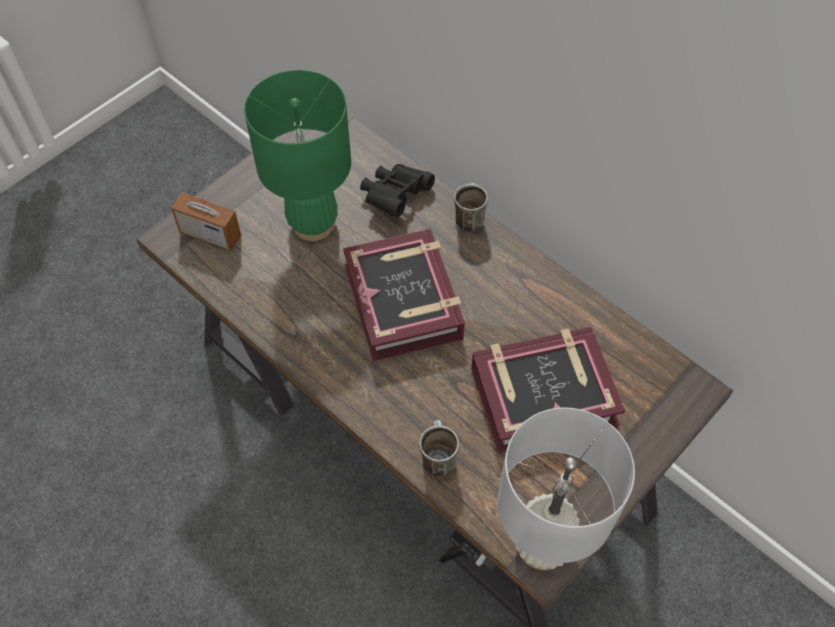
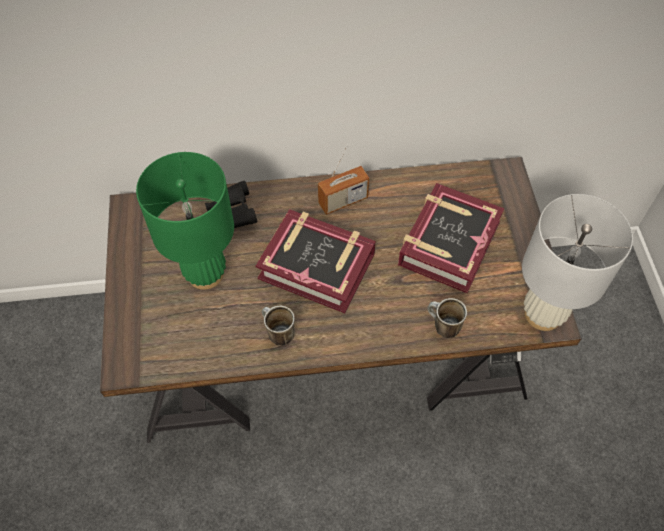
camera: 50 degrees left, 0 degrees up
(210, 235) = (149, 341): radio -> radio (343, 201)
(468, 218) = (289, 189): mug -> mug (277, 333)

